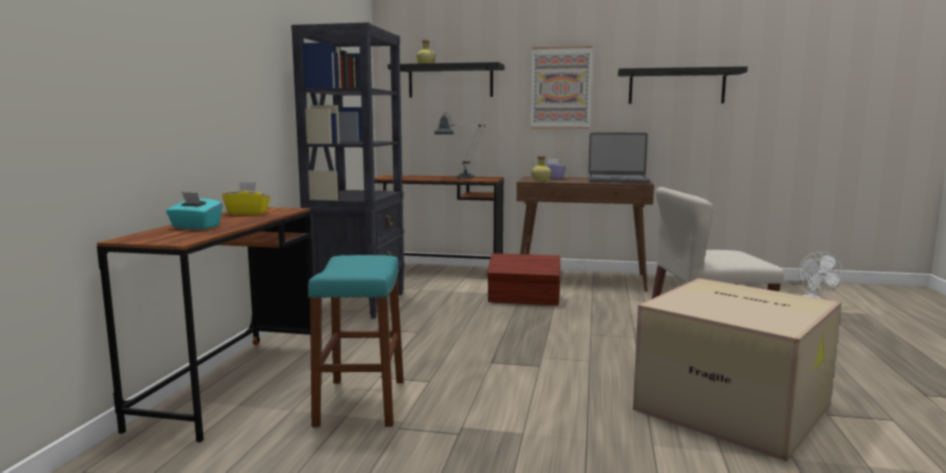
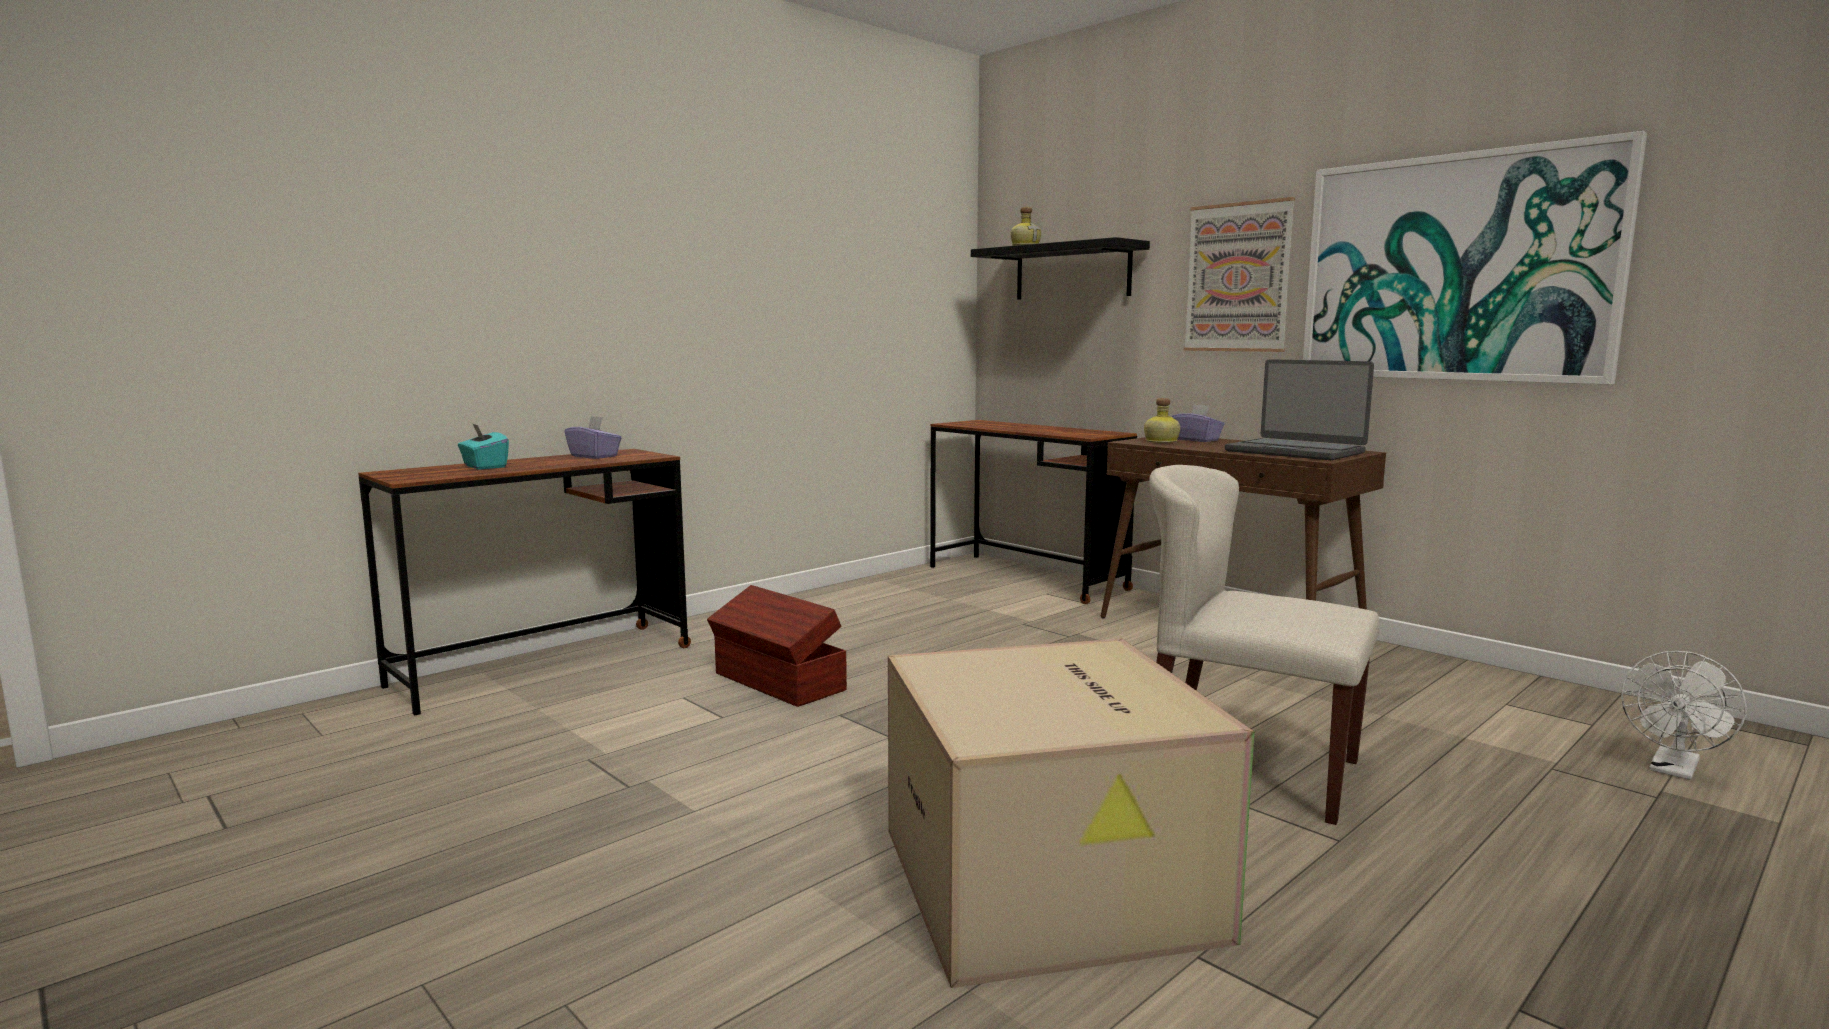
camera: 35 degrees right, 0 degrees up
(248, 213) = (594, 456): yellow tissue box -> purple tissue box
(359, 303) = (838, 603): black bookcase -> none
(361, 402) = (610, 719): turquoise stool -> none
(460, 178) = (1056, 431): table lamp -> none
(524, 299) = (1067, 641): brown storage box -> brown storage box (778, 682)
(676, 87) = (1456, 268): black shelf -> picture

